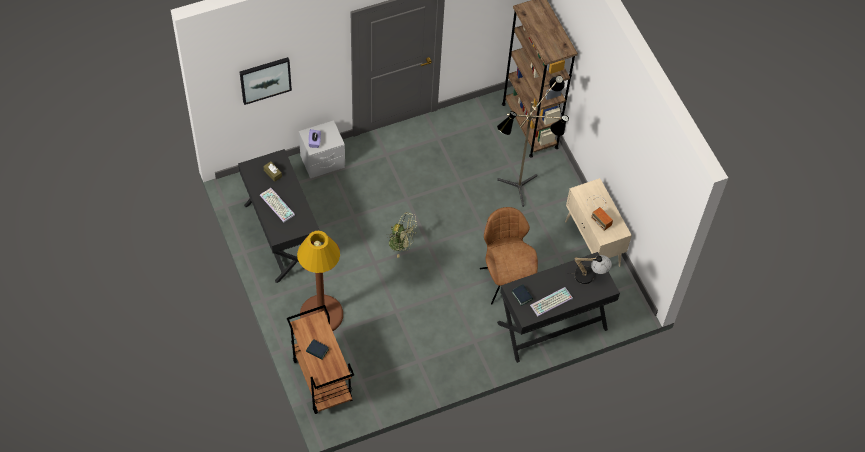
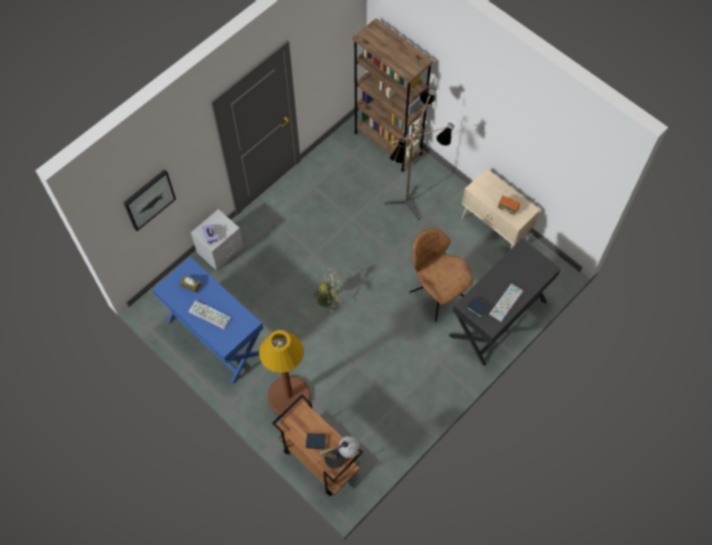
camera: 20 degrees left, 5 degrees up
(281, 236) = (216, 336): black desk -> blue desk
(589, 276) = (527, 263): table lamp -> table lamp (340, 456)

